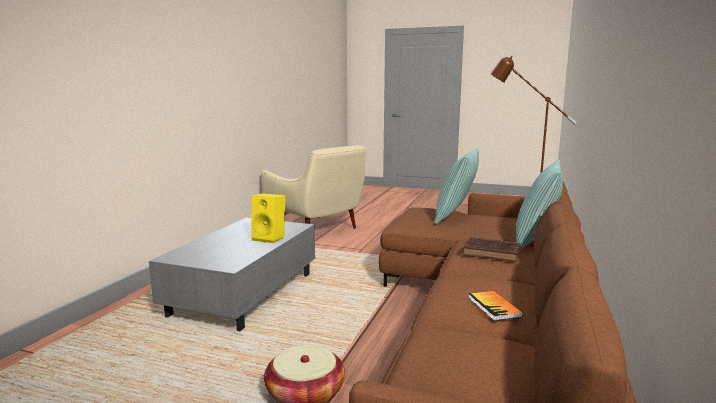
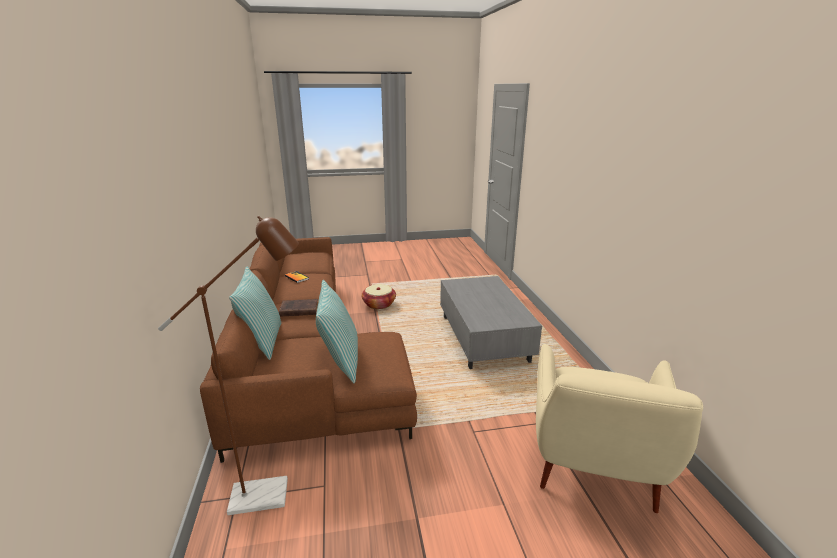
camera: 150 degrees right, 10 degrees up
(270, 238) = (471, 306): yellow speaker -> none
(316, 229) = (593, 467): beige armchair -> beige armchair turned 90 degrees counterclockwise

